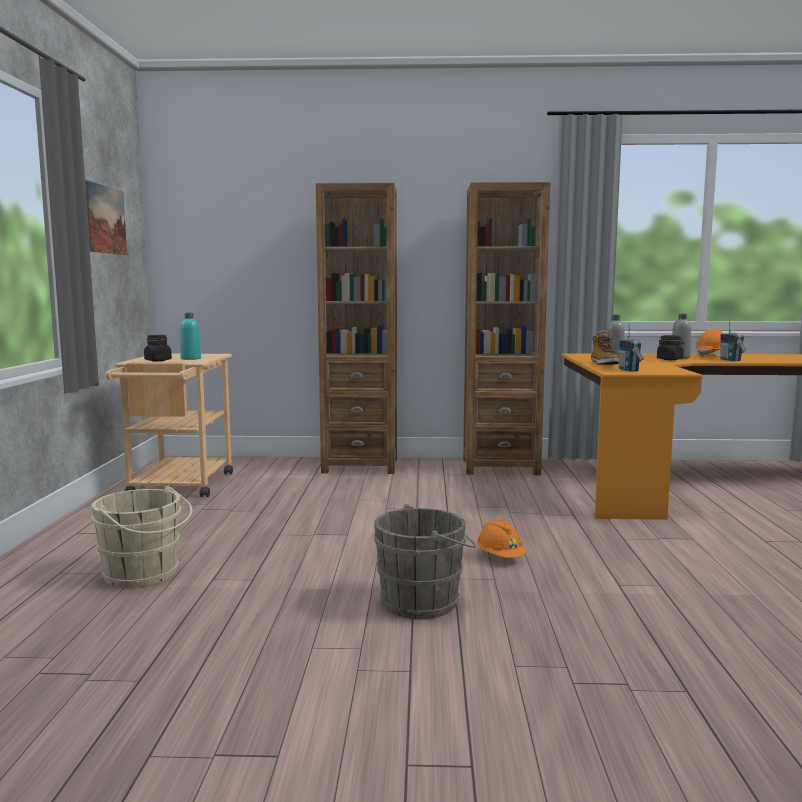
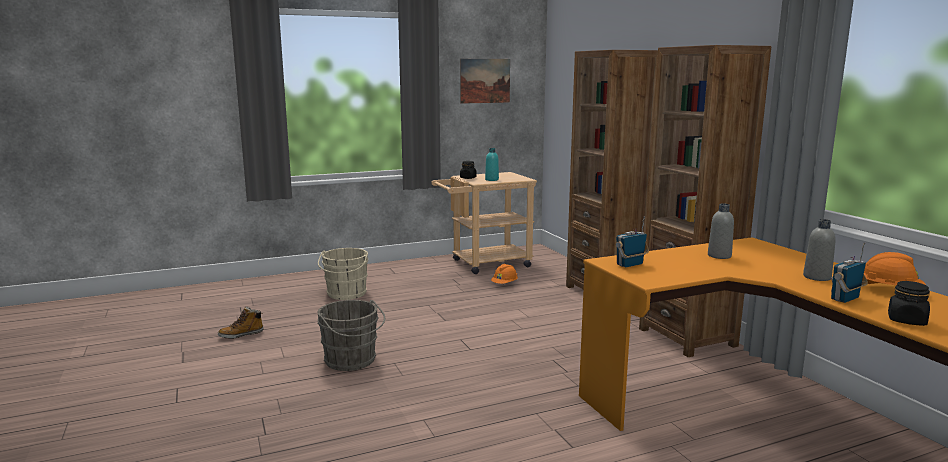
camera: 65 degrees right, 5 degrees up
(500, 557) = (444, 371): orange hard hat -> orange hard hat (504, 284)
(604, 364) = (672, 255): boot -> boot (241, 334)
(670, 359) = (781, 274): black jar -> black jar (906, 320)

